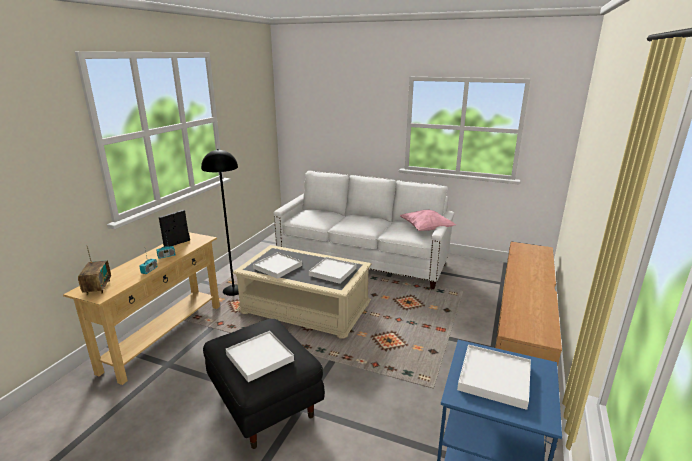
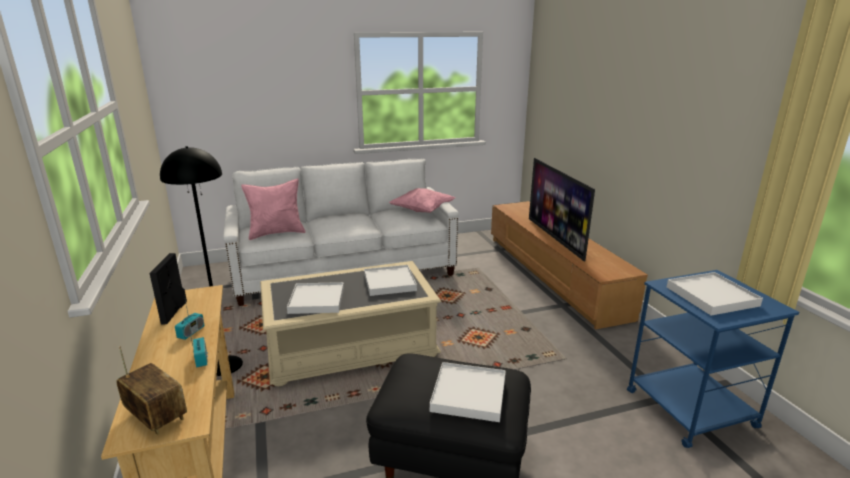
camera: 40 degrees left, 0 degrees up
(312, 218) = (276, 233): none -> pink pillow
(522, 286) = (556, 238): none -> television

